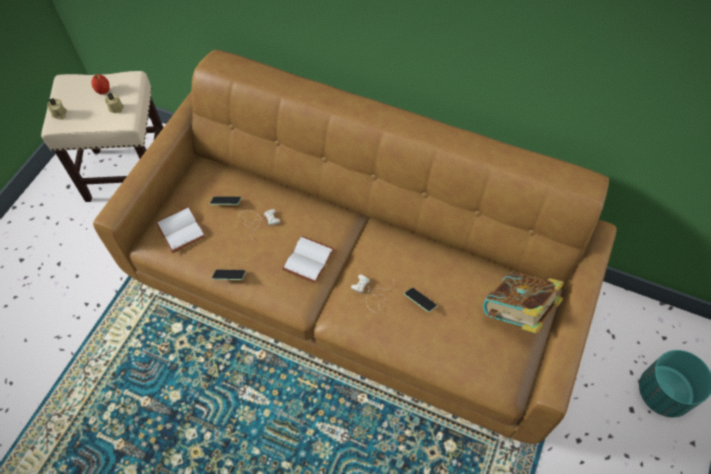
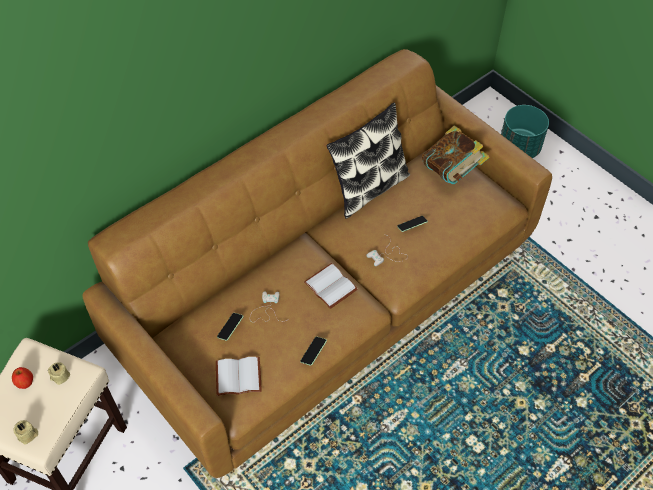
camera: 65 degrees left, 5 degrees down
(446, 244) = (368, 188): none -> pillow

